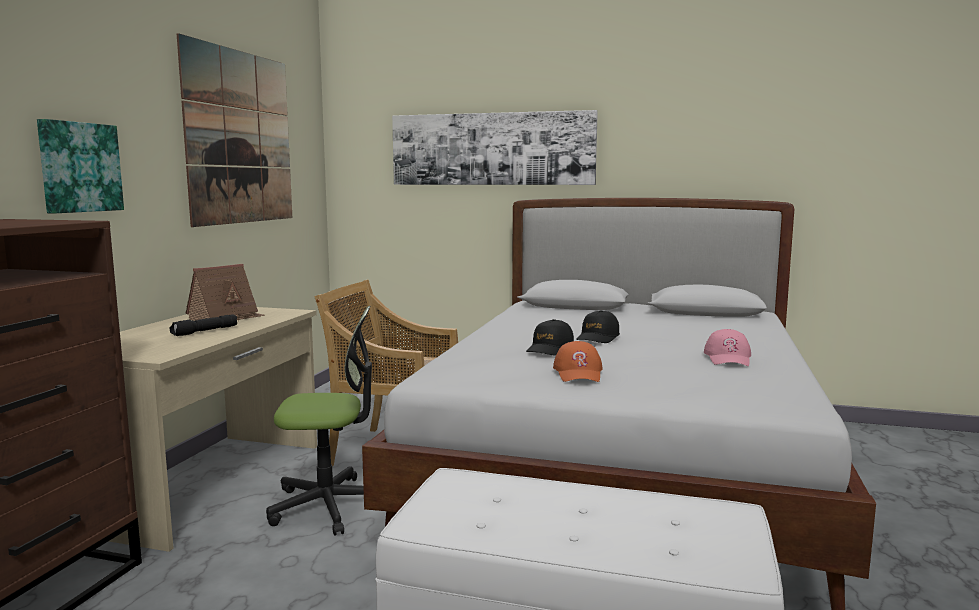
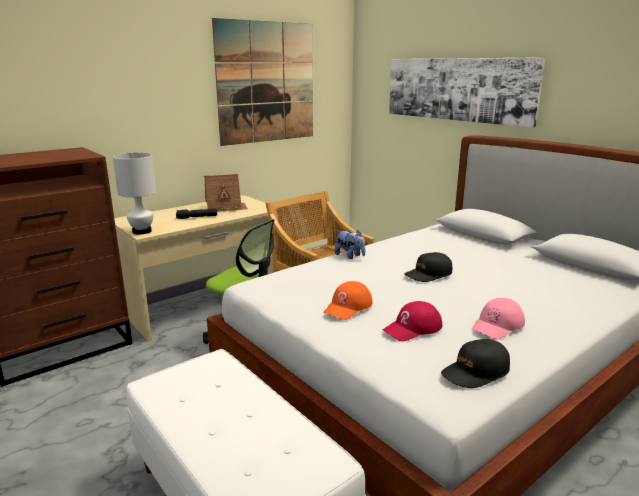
camera: 35 degrees right, 10 degrees up
(79, 167) = (136, 113): picture -> none
(147, 355) = (142, 231): none -> white table lamp
(483, 339) = (350, 256): none -> plush toy
(550, 349) = (367, 278): black cap -> black cap (475, 372)
(669, 375) = (413, 328): none -> red cap

